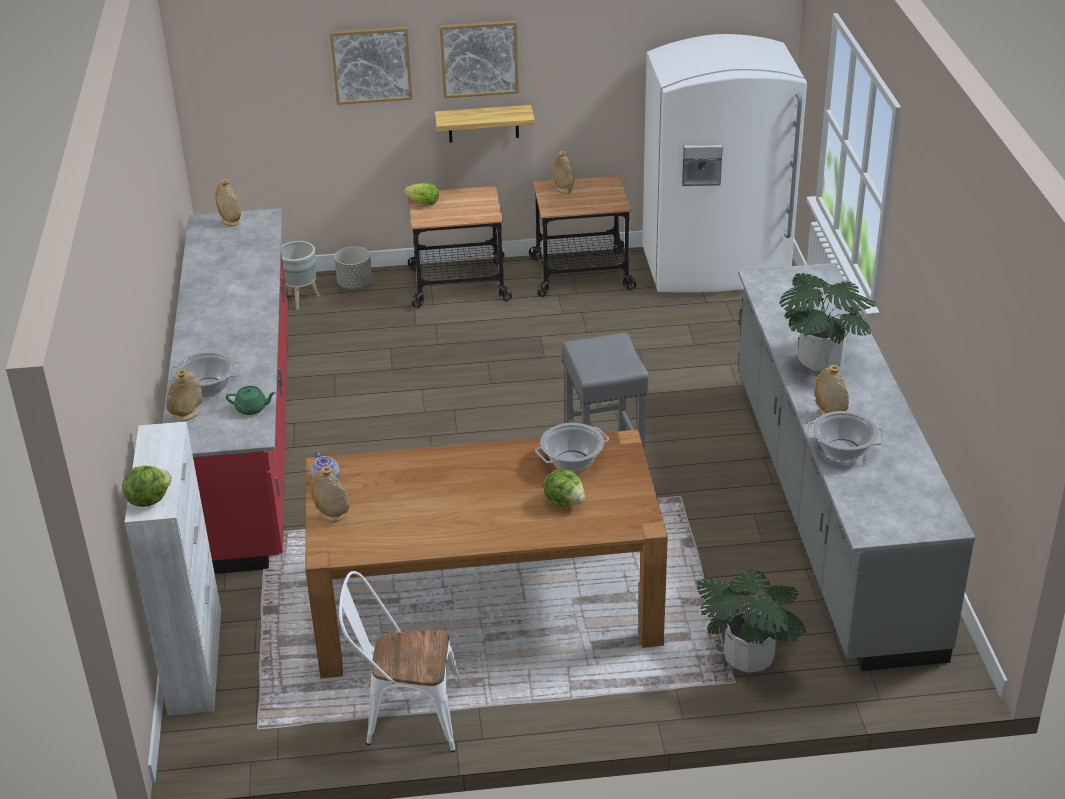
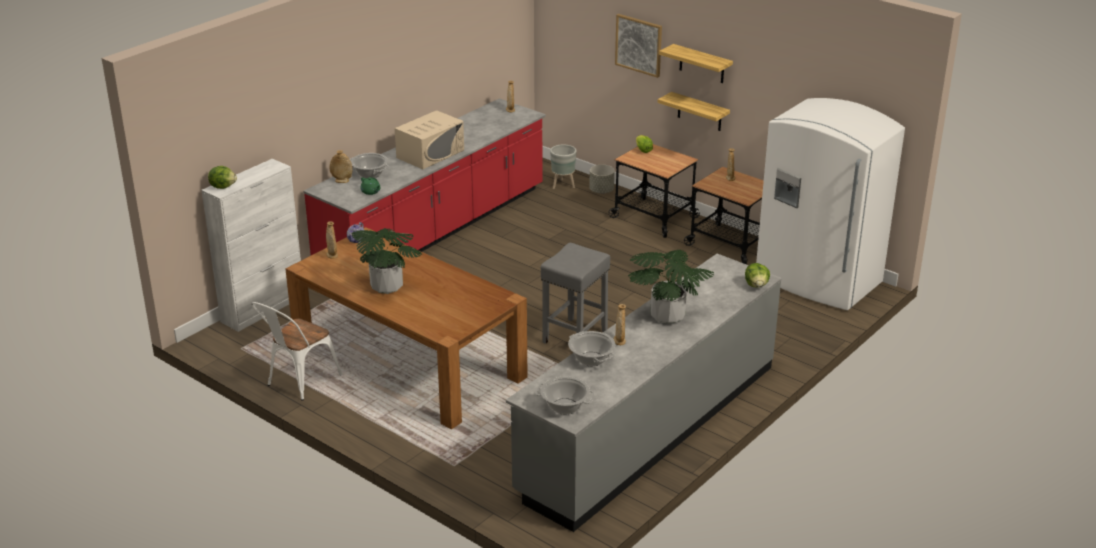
camera: 45 degrees right, 5 degrees down
(236, 323) = (430, 154): none -> beige microwave
(405, 716) = (299, 382): white chair -> white chair turned 105 degrees counterclockwise
(479, 58) = (702, 64): picture -> shelf
(565, 501) = (433, 306): lettuce -> lettuce (756, 285)
(572, 461) = (469, 293): cooking pot -> cooking pot (565, 406)
(748, 658) = (480, 461): potted plant -> potted plant (387, 286)

